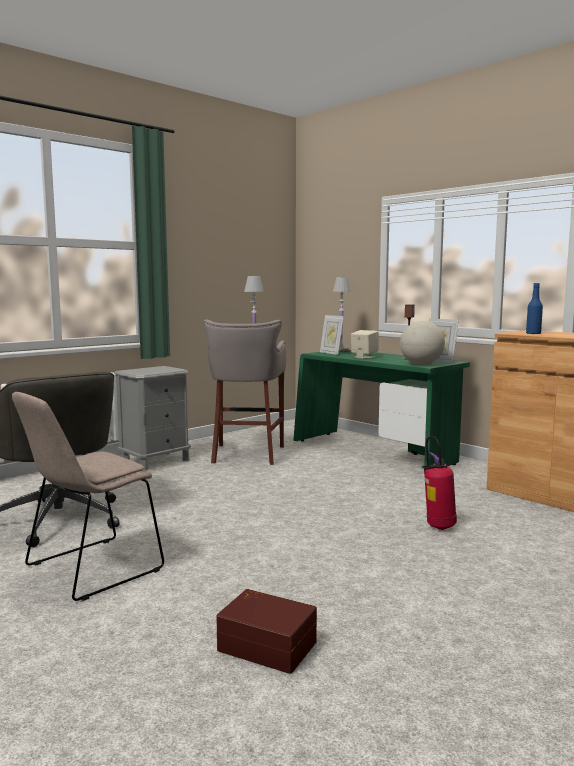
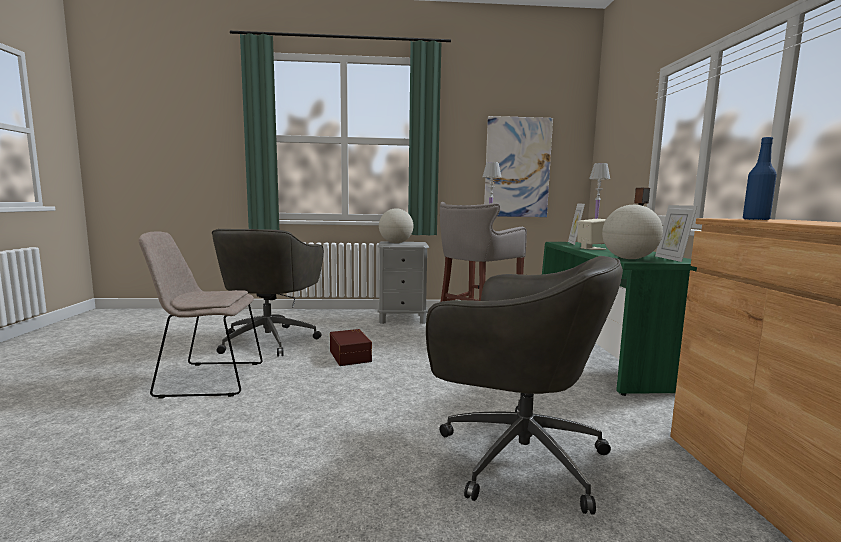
camera: 40 degrees right, 0 degrees up
(145, 371) = (396, 243): none -> globe
(237, 275) = (517, 167): none -> picture
(268, 645) = (144, 493): brown storage box -> brown storage box (351, 356)
(438, 526) = (516, 455): fire extinguisher -> grey office chair

